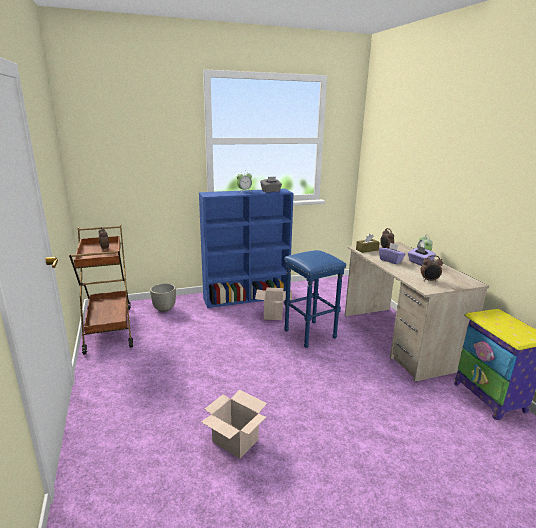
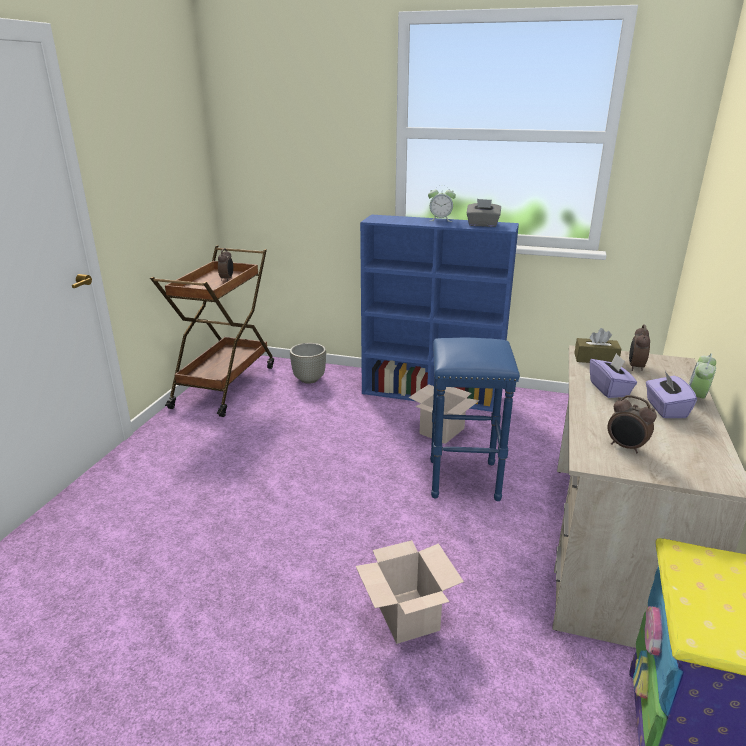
camera: 35 degrees right, 5 degrees up
(234, 441) = (196, 581): cardboard box -> cardboard box (405, 615)

